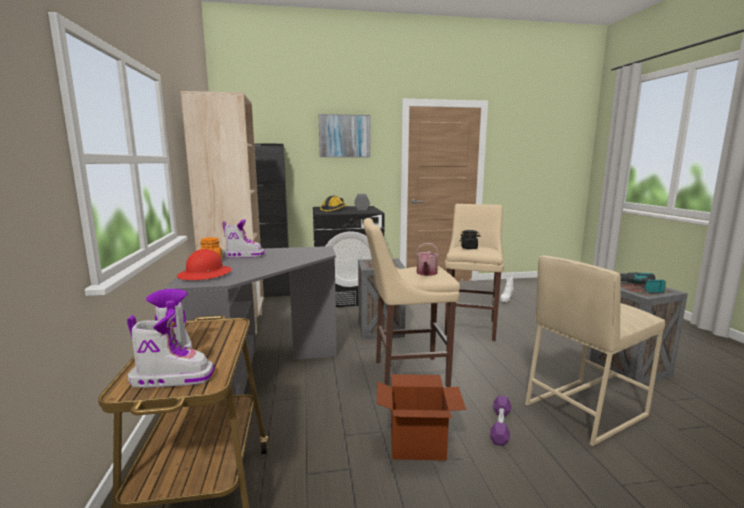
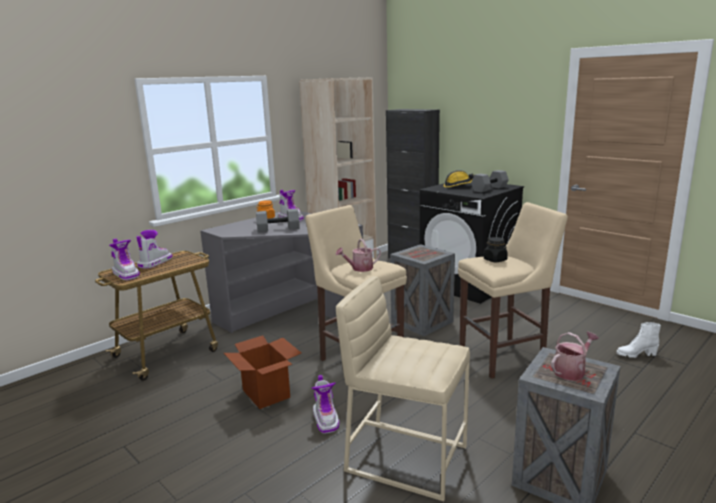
camera: 55 degrees right, 5 degrees up
(205, 274) = (235, 227): red hard hat -> none
(268, 264) = (278, 229): none -> grey dumbbell
(344, 136) = (498, 100): picture -> none
(500, 426) = (326, 419): purple dumbbell -> boot
(640, 287) = (571, 371): power drill -> watering can

